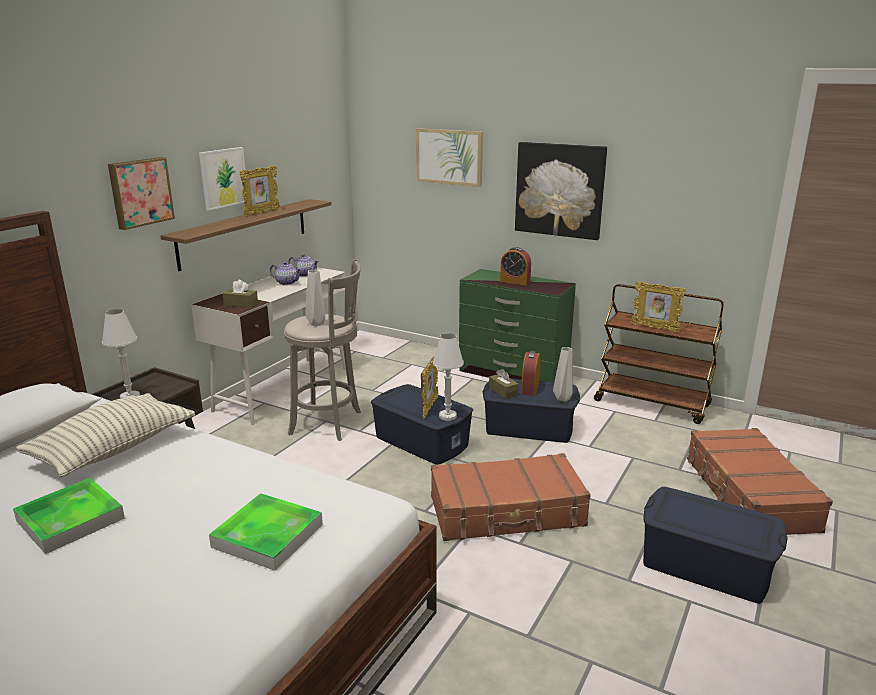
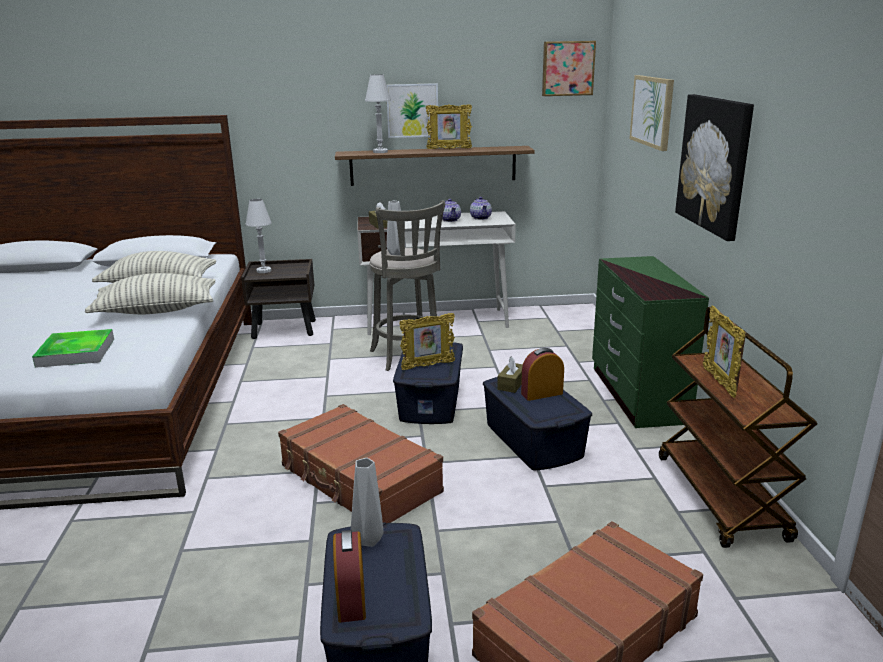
camera: 55 degrees right, 0 degrees up
(70, 519) = (67, 305): tray -> none
(140, 192) = (319, 112): picture -> picture (567, 68)
(207, 466) = (157, 311): none -> pillow
(447, 416) = (422, 377): white table lamp -> white table lamp (380, 152)
(515, 282) = (644, 276): alarm clock -> alarm clock (351, 598)
(563, 399) = (544, 416): grey vase -> grey vase (368, 541)

